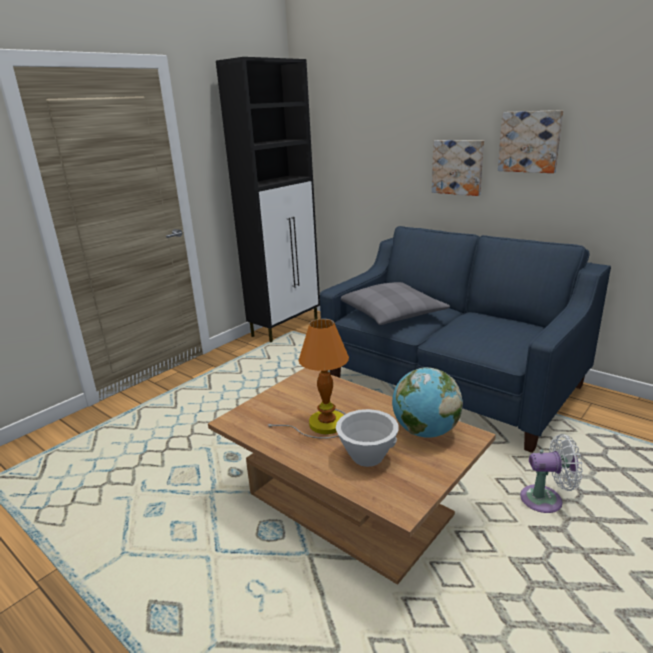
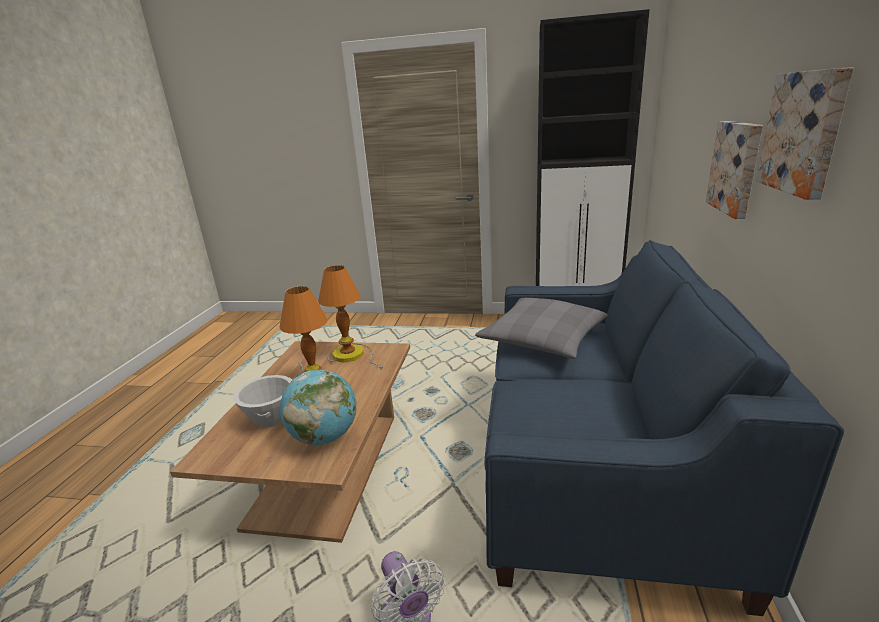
camera: 60 degrees right, 0 degrees up
(291, 396) = (352, 355): none -> table lamp

